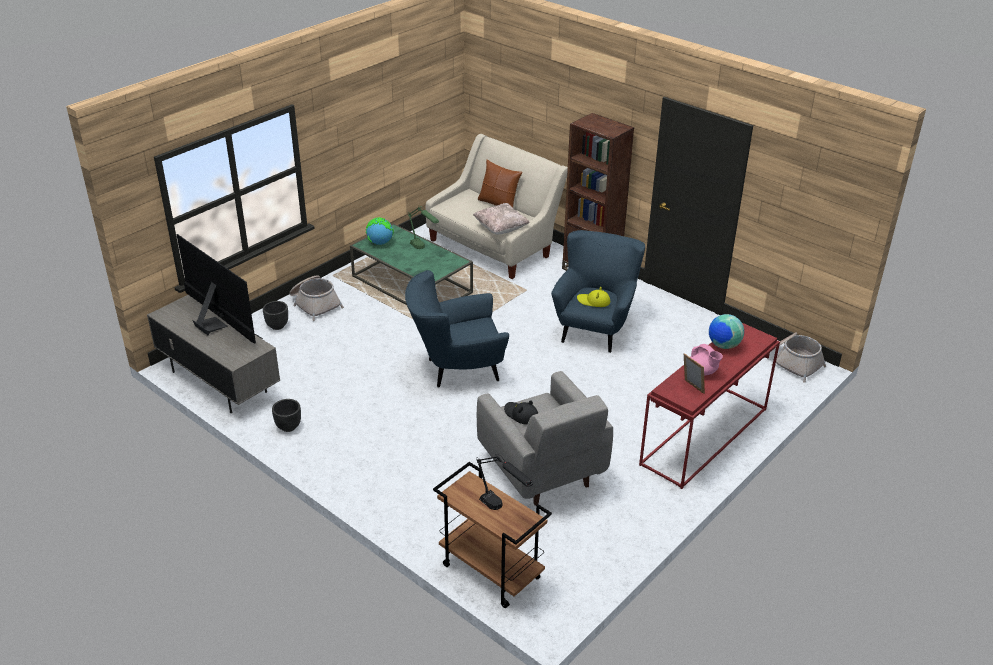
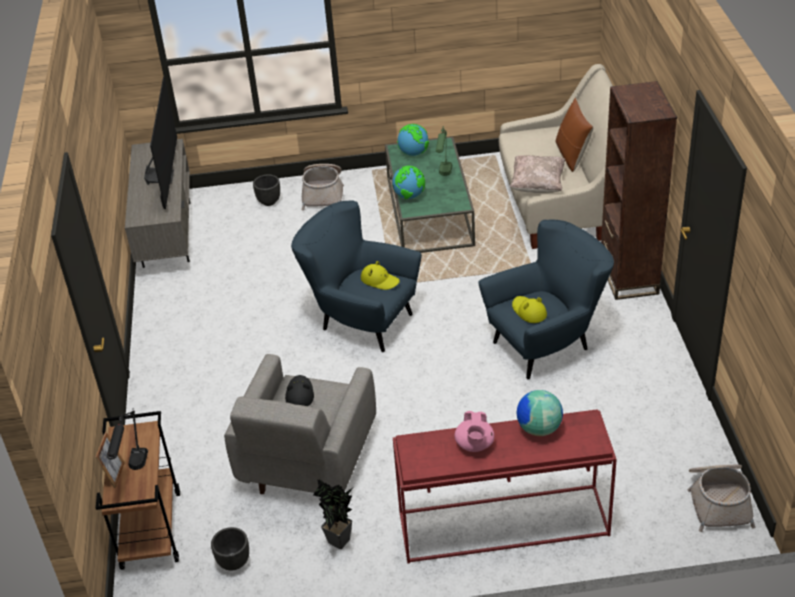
camera: 45 degrees right, 5 degrees up
(288, 427) = (167, 303): black planter -> black planter (234, 562)
(415, 269) = (409, 196): none -> globe
(473, 325) = (379, 280): none -> yellow hat
(628, 502) = (340, 543): none -> potted plant
(692, 388) = (438, 455): picture frame -> picture frame (115, 475)

